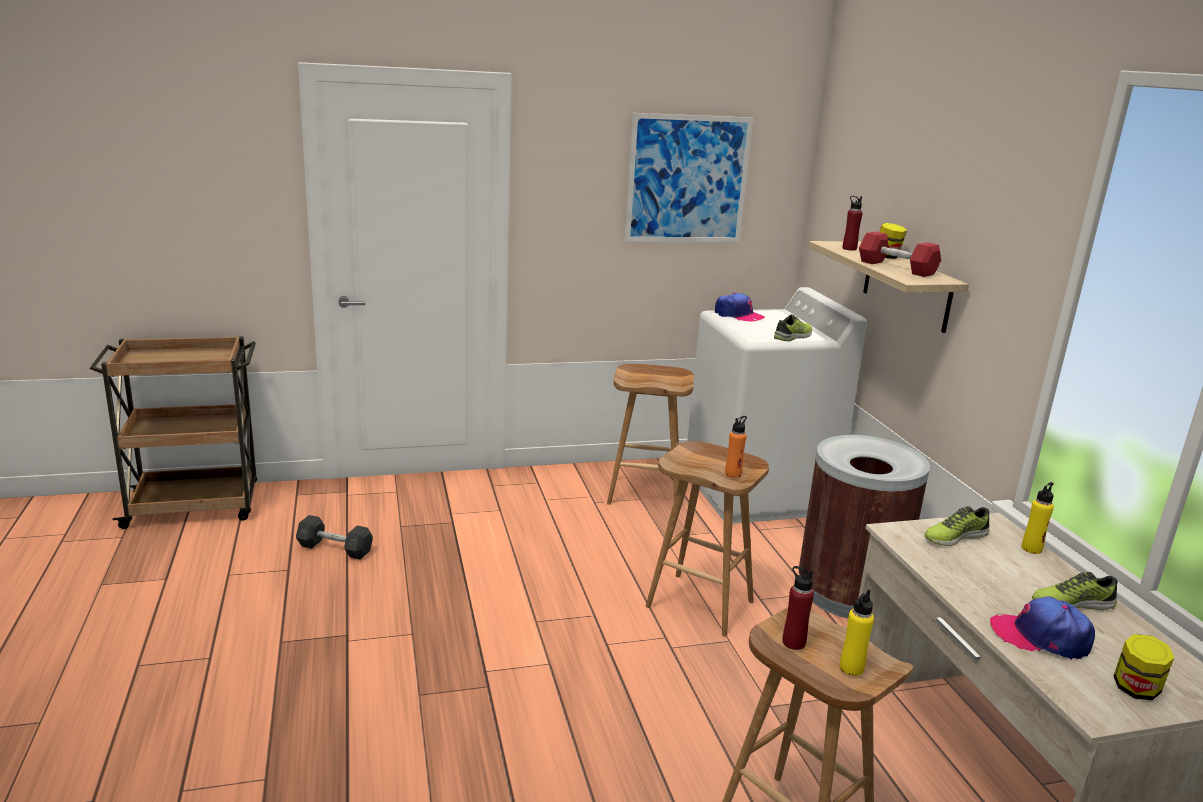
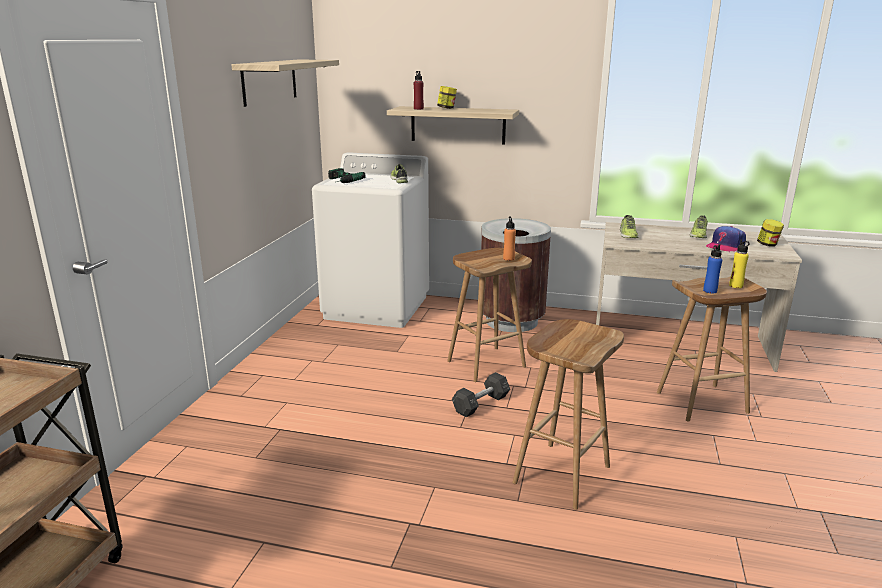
camera: 60 degrees left, 0 degrees up
(335, 549) = (255, 504): grey dumbbell -> grey dumbbell (481, 404)
(645, 494) = (334, 340): brown stool -> brown stool (561, 473)
(687, 179) = (269, 81): picture -> shelf
(738, 315) = (339, 181): cap -> power drill
(793, 642) = (710, 291): red bottle -> blue bottle
(896, 268) = (474, 110): red dumbbell -> none
(1031, 548) = (645, 226): yellow bottle -> none

